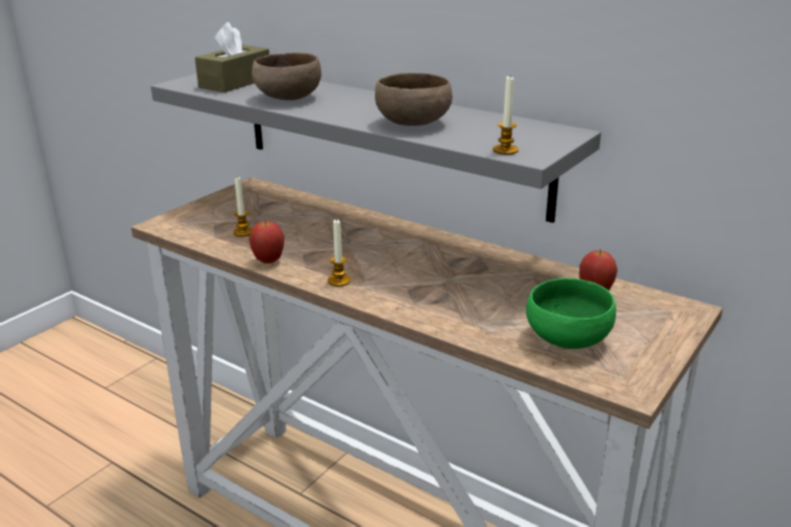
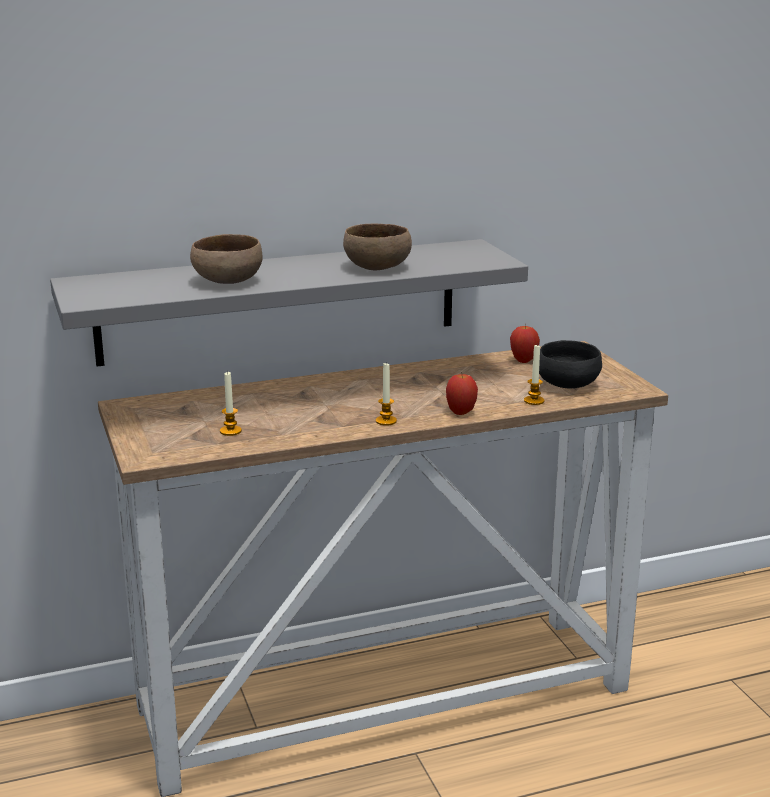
camera: 55 degrees left, 5 degrees down
(235, 82) = (131, 286): brown tissue box -> none
(268, 261) = (309, 435): apple -> apple (461, 413)
(505, 150) = (480, 263): candle -> candle (534, 401)
(566, 340) = (568, 386): green bowl -> black bowl

